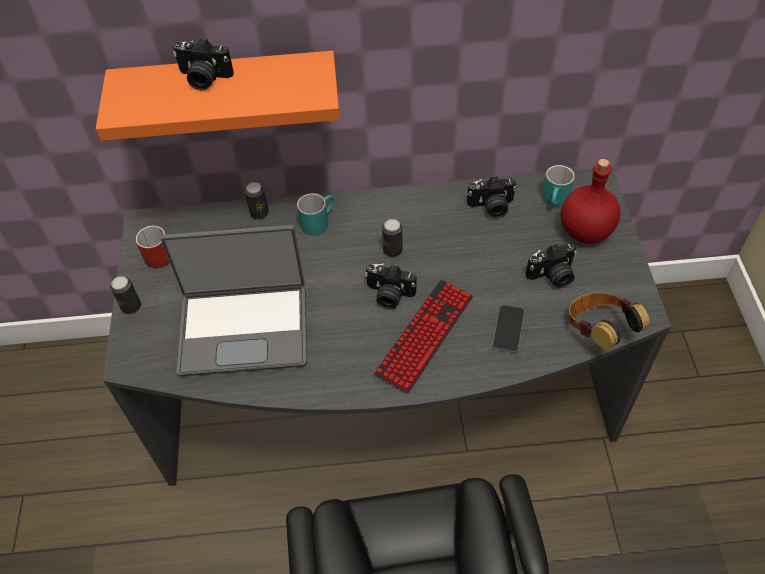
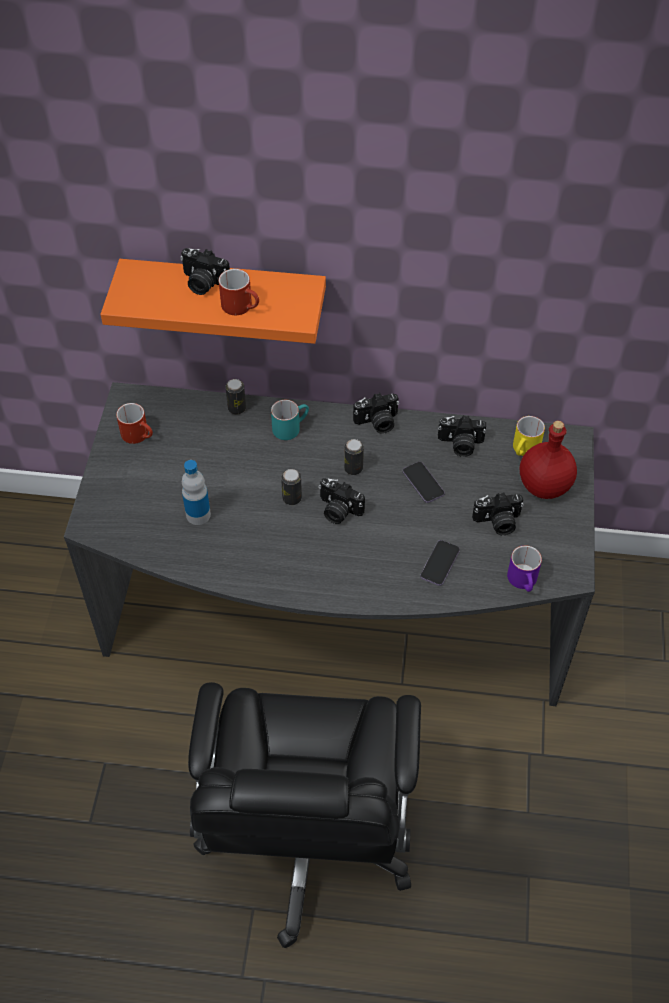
camera: 10 degrees right, 0 degrees up
(131, 306) = (100, 474): can -> can (292, 498)
(244, 328) = (198, 515): laptop -> bottle
(252, 94) = (242, 306): none -> red mug
(404, 201) = (377, 423): none -> camera
(425, 336) = (361, 554): keyboard -> none
(466, 251) = (423, 483): none -> phone
(555, 201) = (525, 450): turquoise mug -> yellow mug
(598, 330) = (524, 581): headphones -> purple mug

